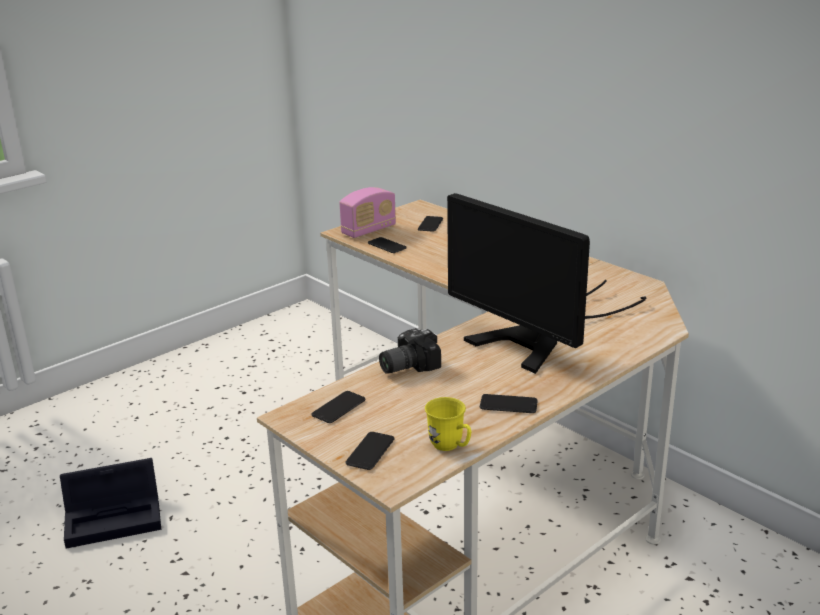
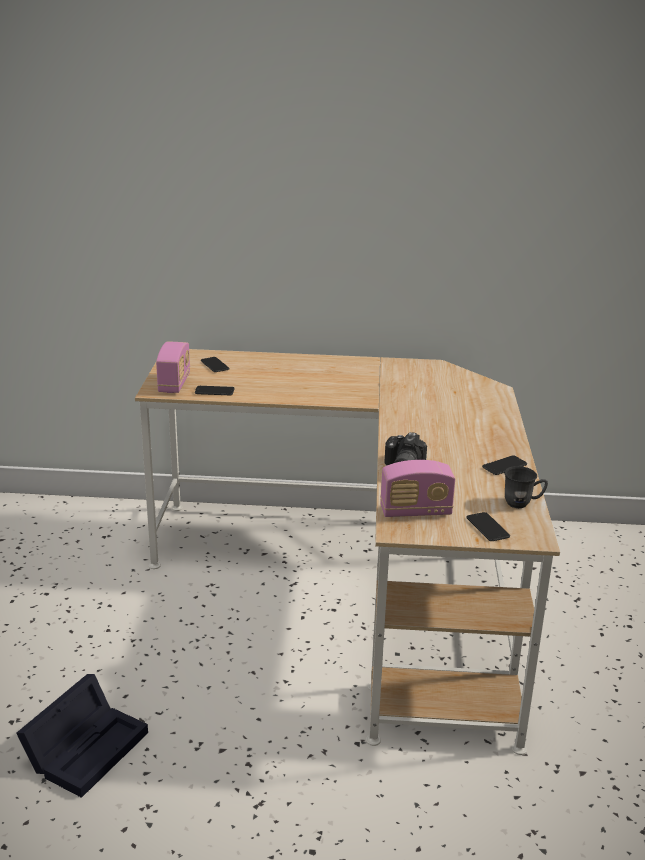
camera: 45 degrees left, 0 degrees up
(338, 408) = (415, 511): phone -> radio
(450, 446) = (522, 503): yellow mug -> grey mug
(538, 337) = (442, 419): monitor -> none

